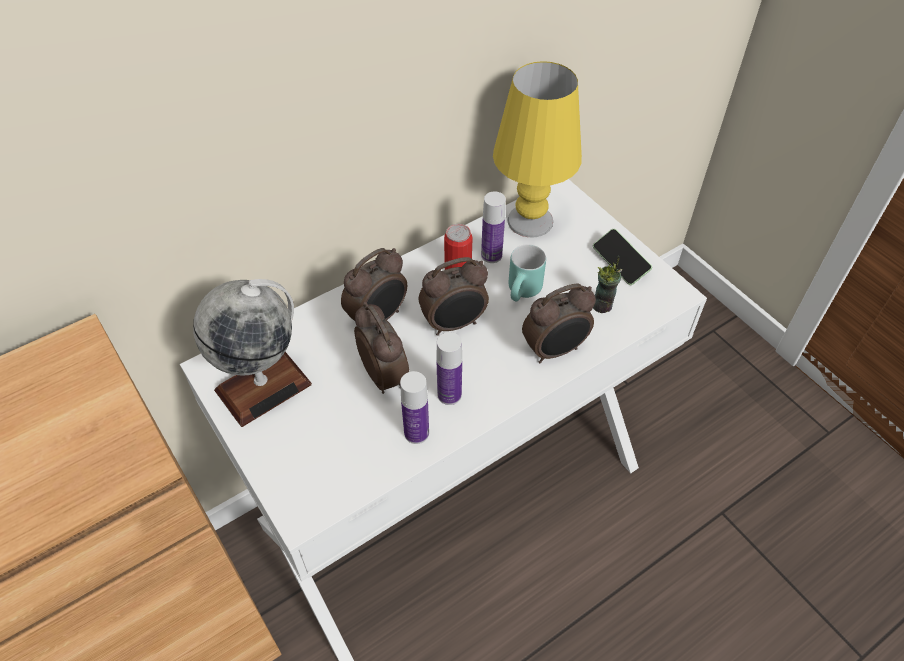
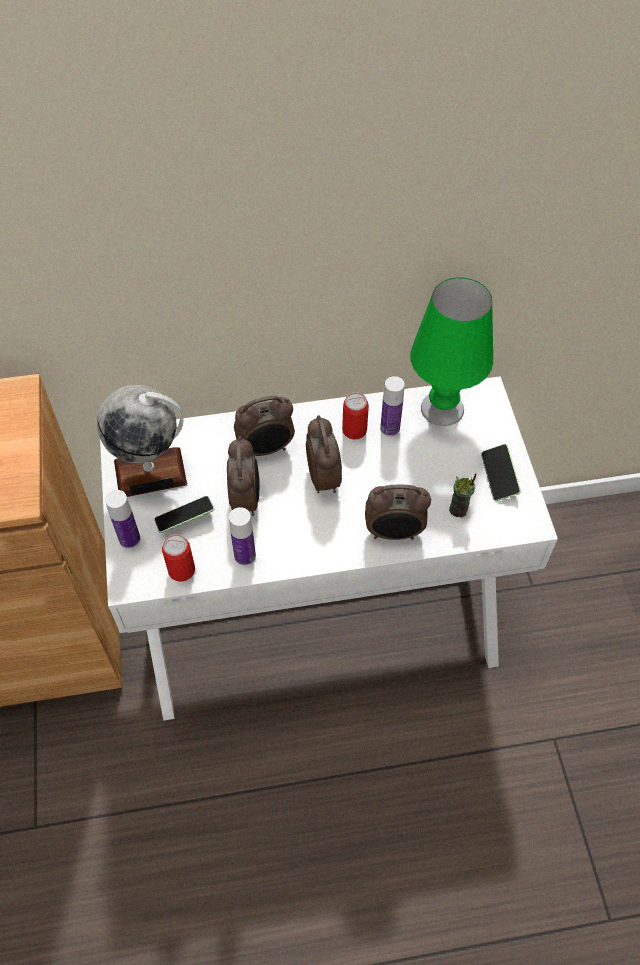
camera: 25 degrees right, 5 degrees up
(329, 420) = (185, 518): none -> phone
(354, 475) = (181, 570): none -> can
(449, 395) = (287, 535): bottle -> bottle (129, 539)
(454, 324) = (324, 478): alarm clock -> alarm clock turned 105 degrees counterclockwise
(524, 293) = (398, 473): turquoise mug -> none
(530, 220) = (442, 408): yellow table lamp -> green table lamp

